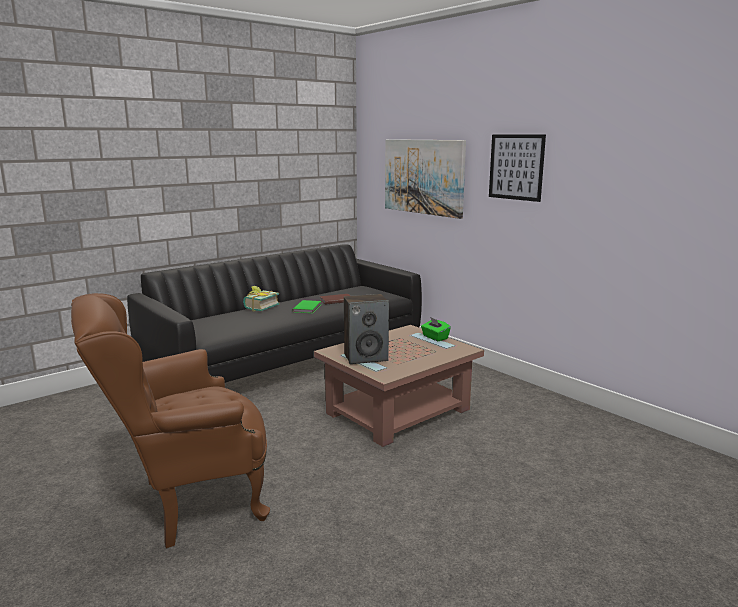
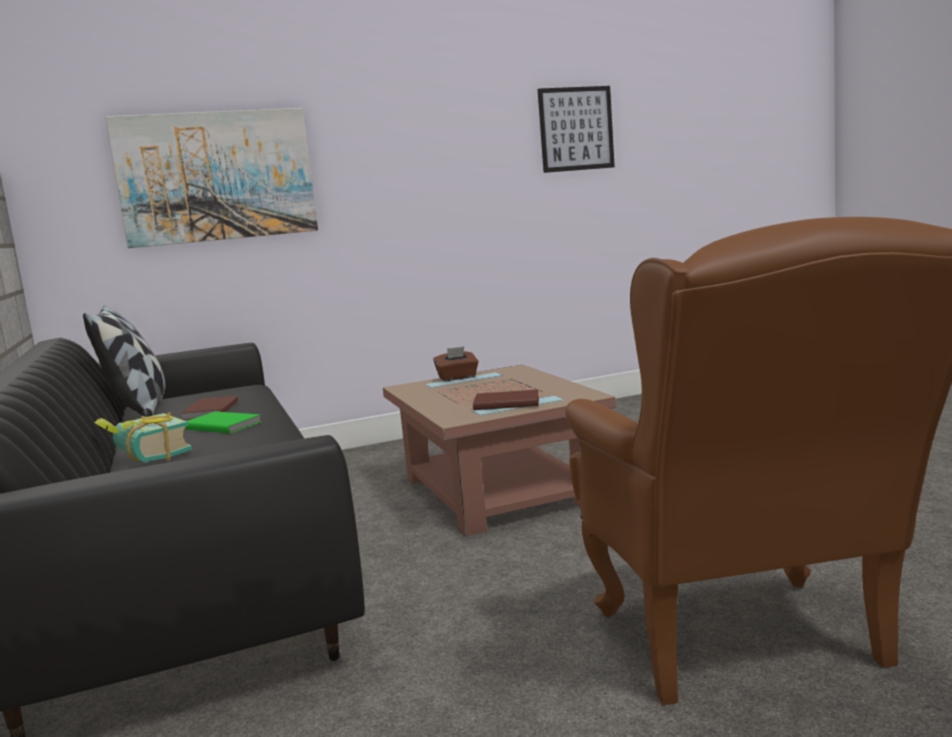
camera: 70 degrees left, 5 degrees down
(344, 289) = (139, 410): none -> pillow
(366, 357) = (506, 403): speaker -> brown book
(435, 337) = (457, 378): green tissue box -> brown tissue box
(516, 167) = (398, 141): picture -> picture (576, 129)

